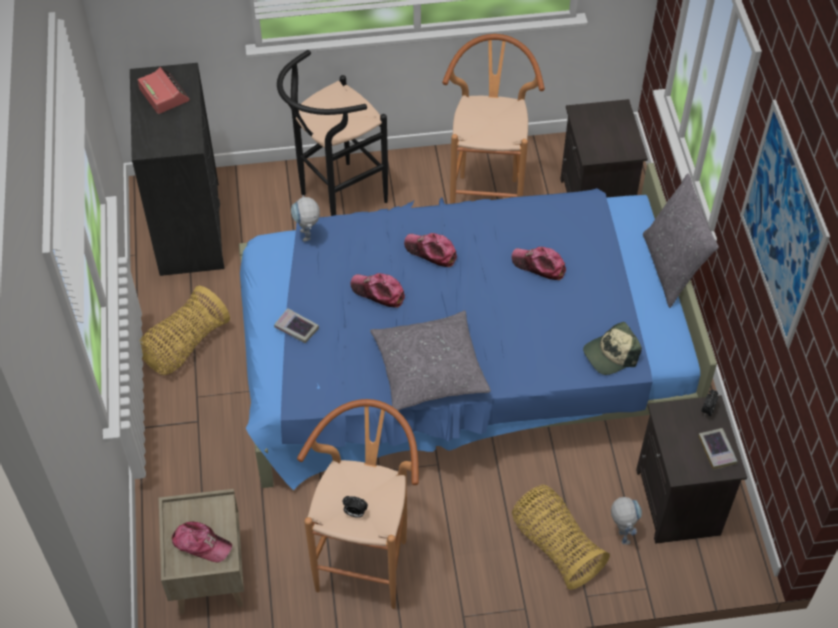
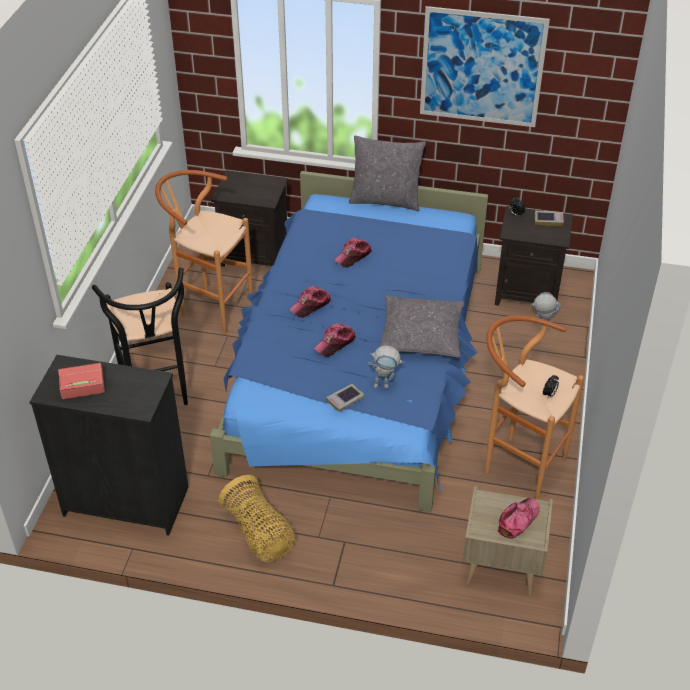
camera: 70 degrees left, 10 degrees down
(308, 238) = (255, 371): toy robot -> toy robot (385, 385)
(555, 546) = (541, 360): basket -> none
(610, 354) = (448, 245): cap -> none

